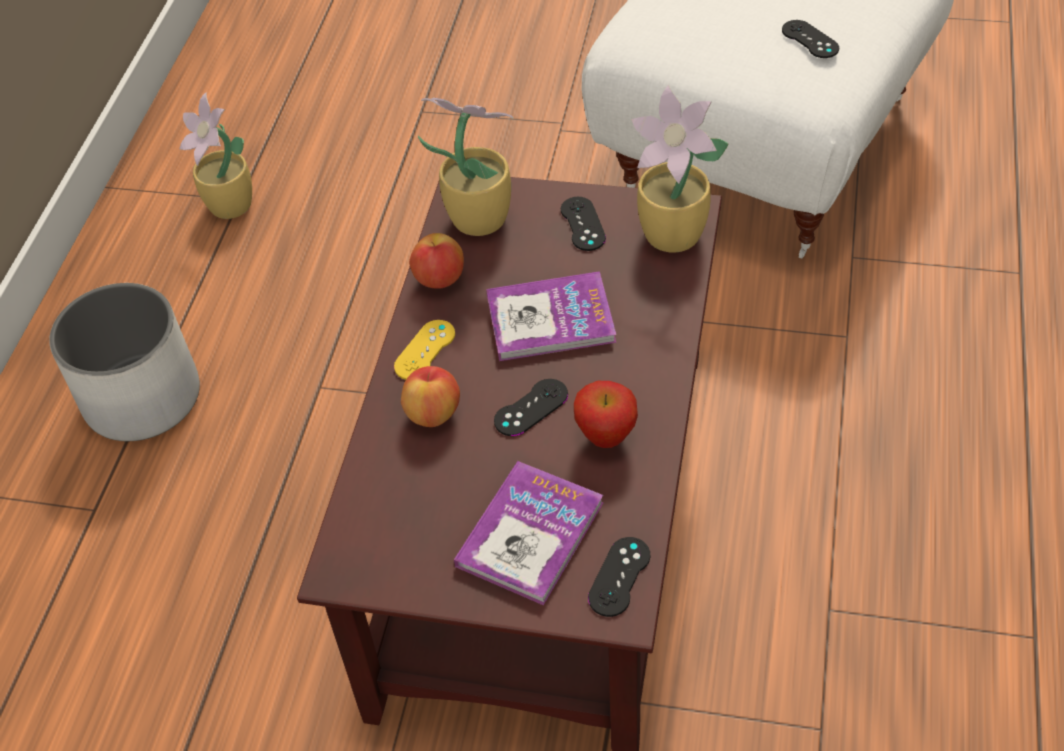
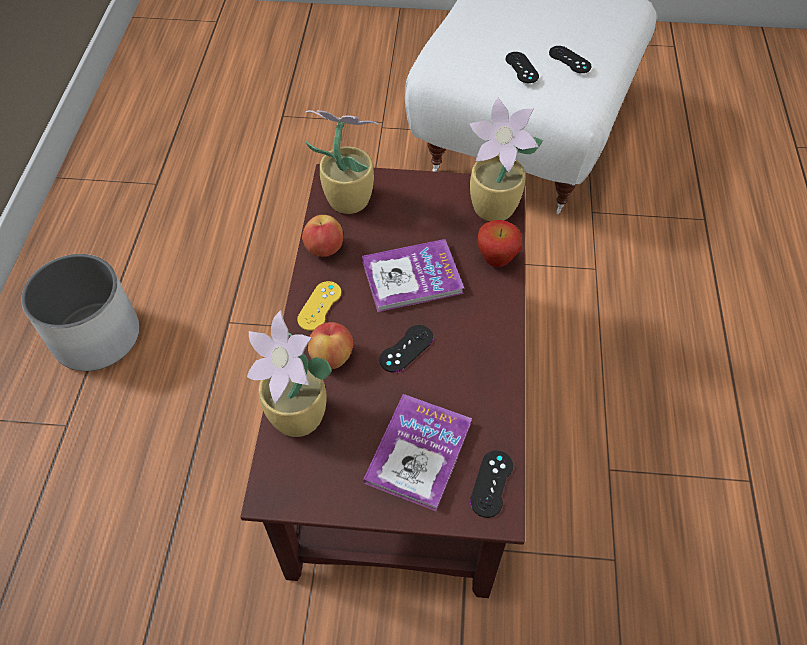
camera: 10 degrees left, 5 degrees up
(231, 207) = (151, 190): potted plant -> potted plant (299, 419)
(582, 224) = (426, 202): black game controller -> black game controller (521, 67)
(606, 438) = (466, 370): apple -> apple (496, 260)

